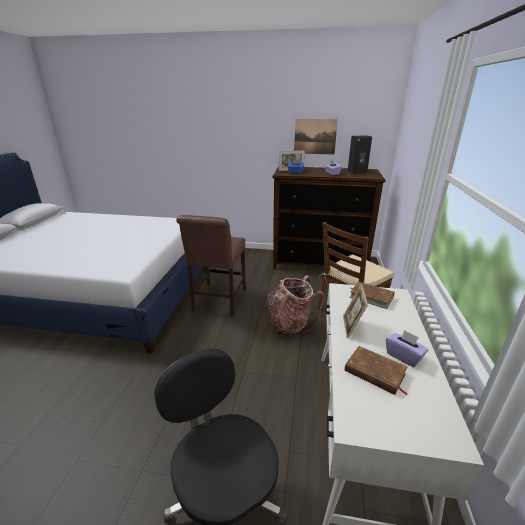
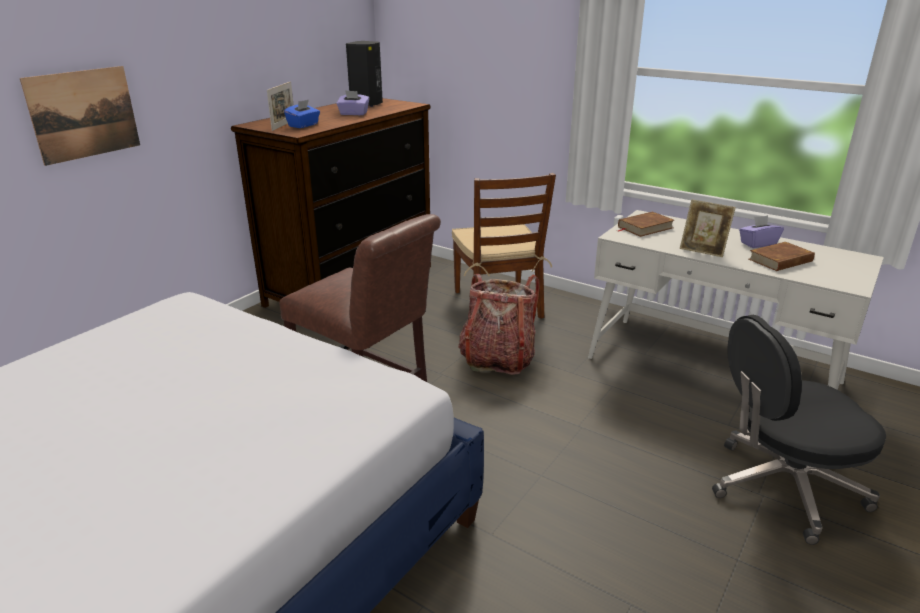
camera: 65 degrees left, 0 degrees up
(315, 136) = (274, 54): picture -> picture (84, 114)

